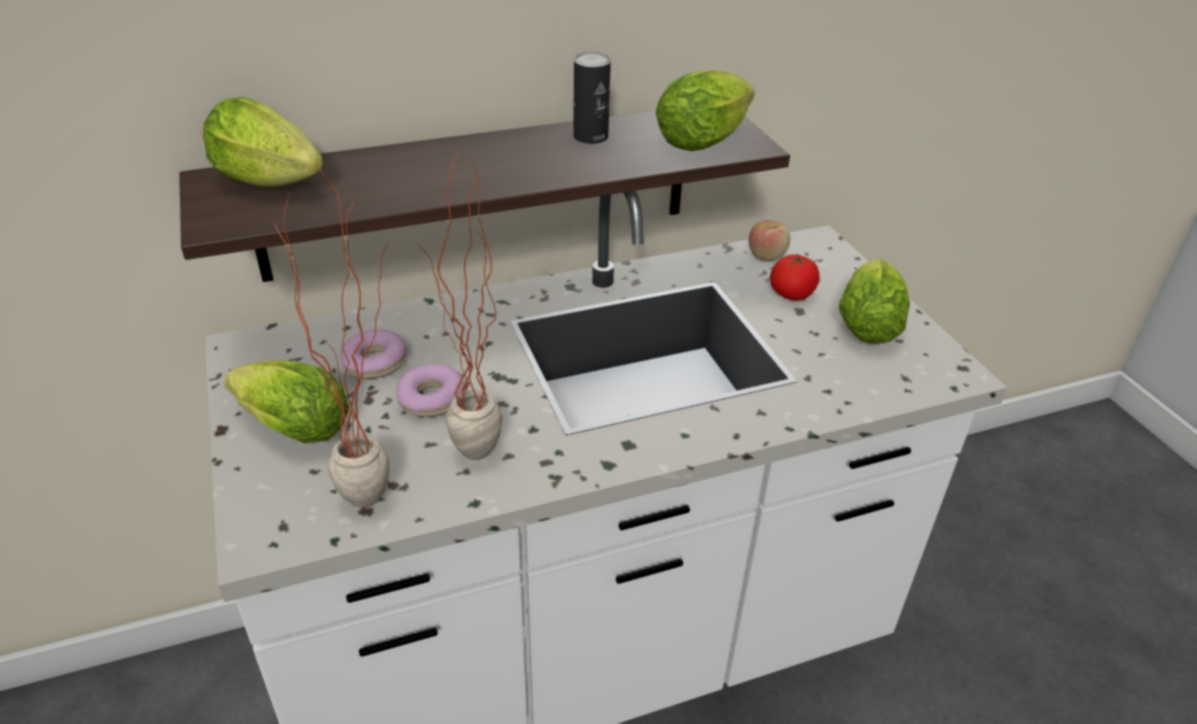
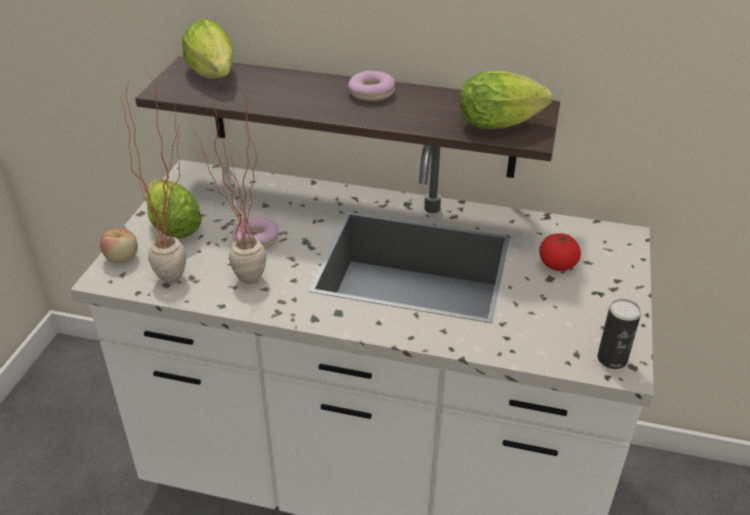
camera: 35 degrees right, 0 degrees up
(374, 363) = (247, 207): donut -> donut (371, 93)
(590, 137) = (427, 100): can -> can (612, 359)
(766, 256) = (569, 232): apple -> apple (122, 258)
(867, 322) = (593, 306): lettuce -> none

